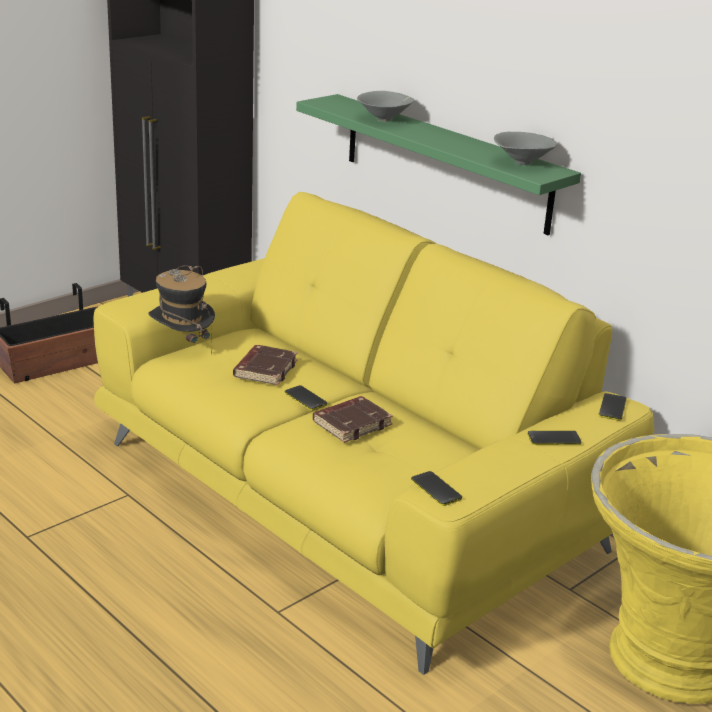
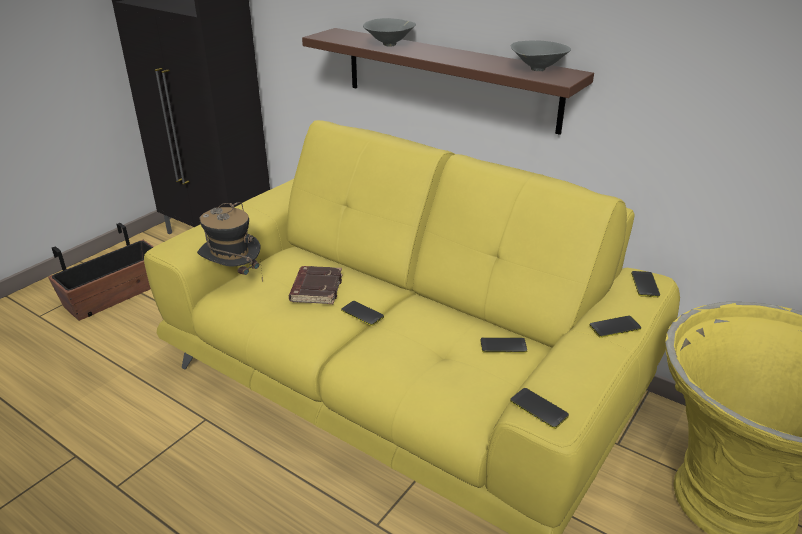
camera: 10 degrees left, 5 degrees up
(352, 423) = (414, 334): brown book -> none
(441, 447) = (503, 346): none -> phone
(445, 162) = (449, 78): green shelf -> brown shelf

